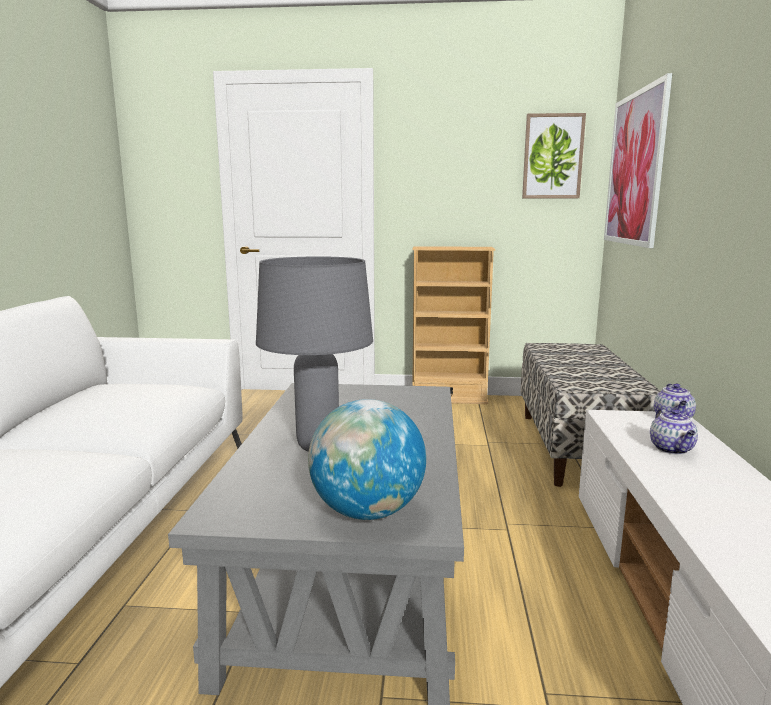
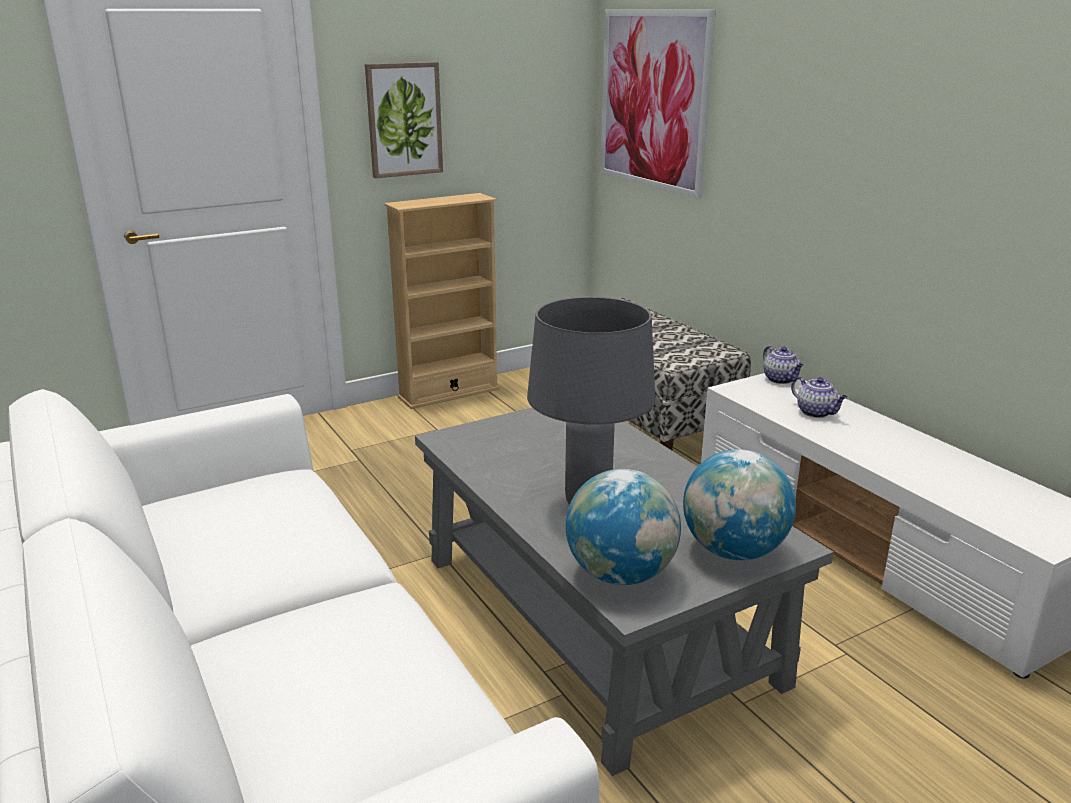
camera: 35 degrees left, 10 degrees up
(249, 495) = (620, 574): none -> globe
(552, 156) = (537, 73): picture -> picture (404, 120)

